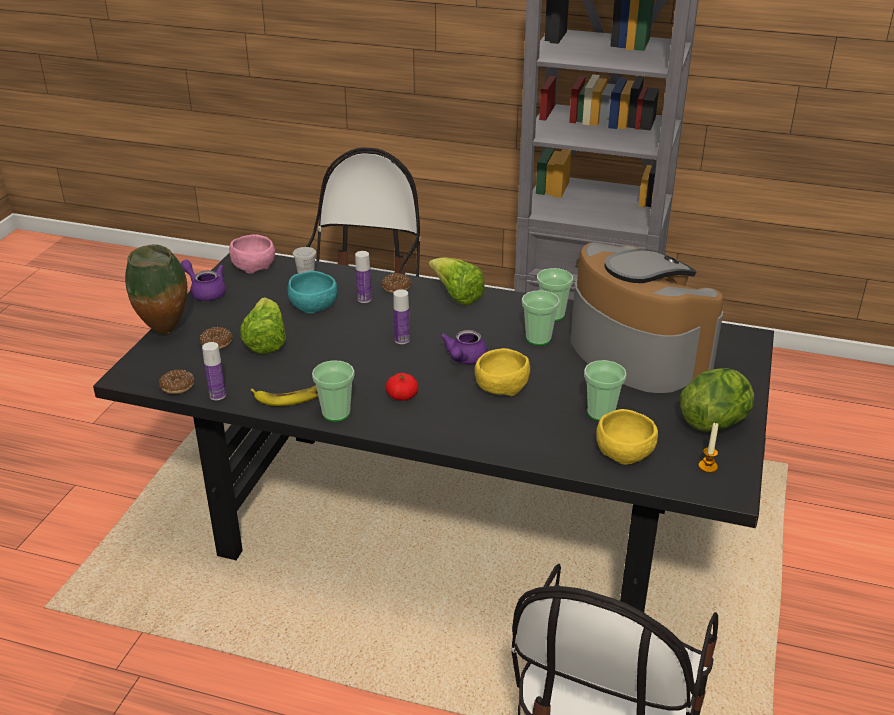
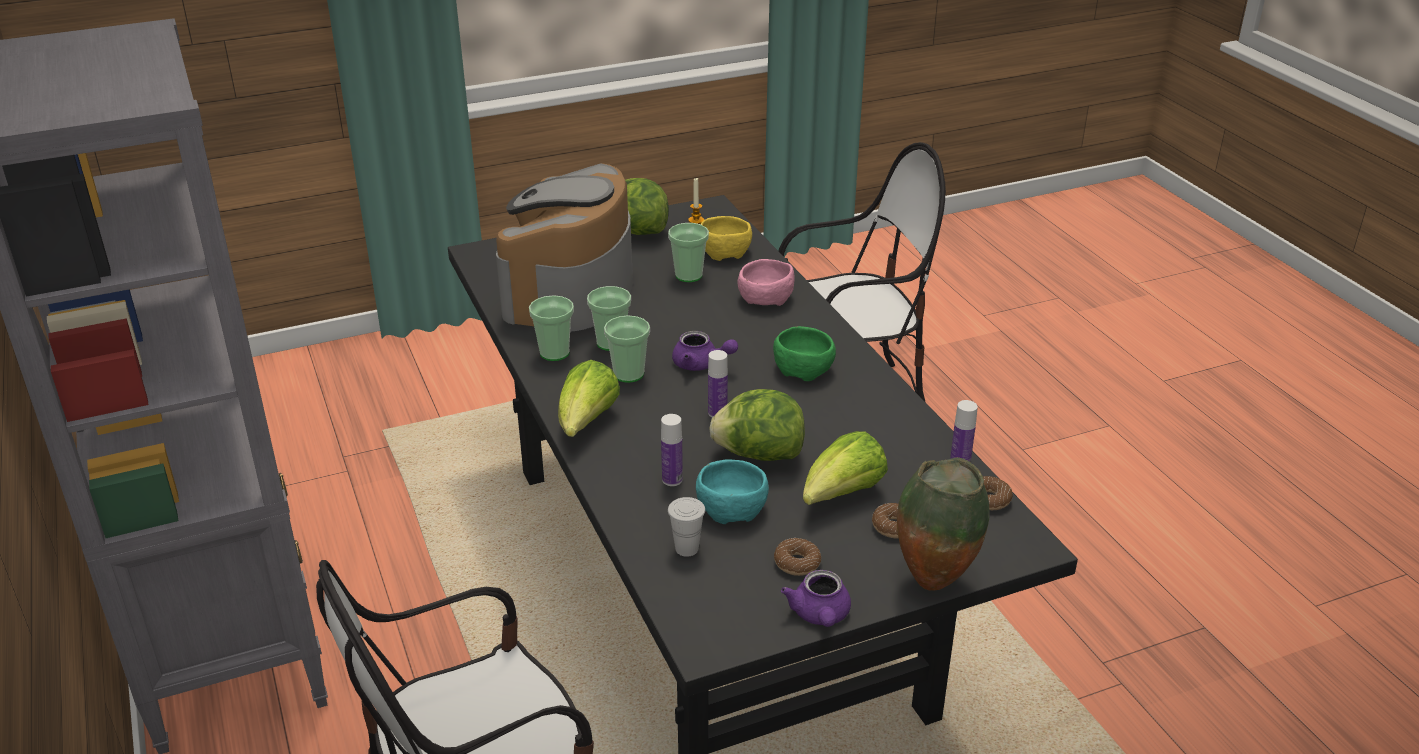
camera: 130 degrees left, 0 degrees up
(254, 265) = (705, 622): pink bowl -> pink bowl (764, 298)
(290, 397) = (896, 423): banana -> none
(336, 413) = (876, 387): cup -> cup (628, 374)
(341, 334) = (759, 455): none -> lettuce
(396, 288) = (618, 471): donut -> donut (797, 563)
(402, 396) = (803, 368): tomato -> green bowl
(464, 359) = (701, 364): purple teapot -> purple teapot turned 45 degrees clockwise
(500, 386) = (716, 330): yellow bowl -> none

